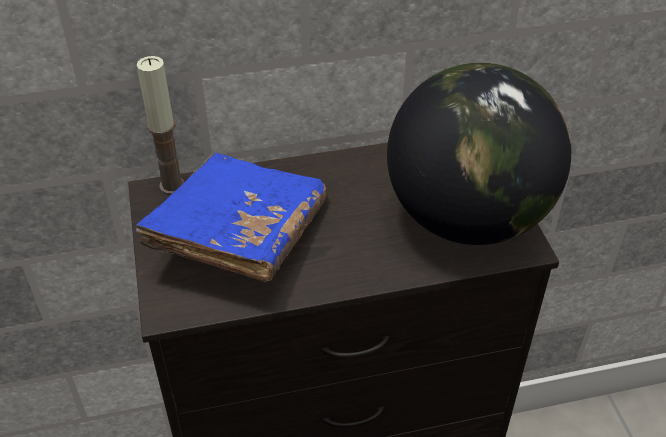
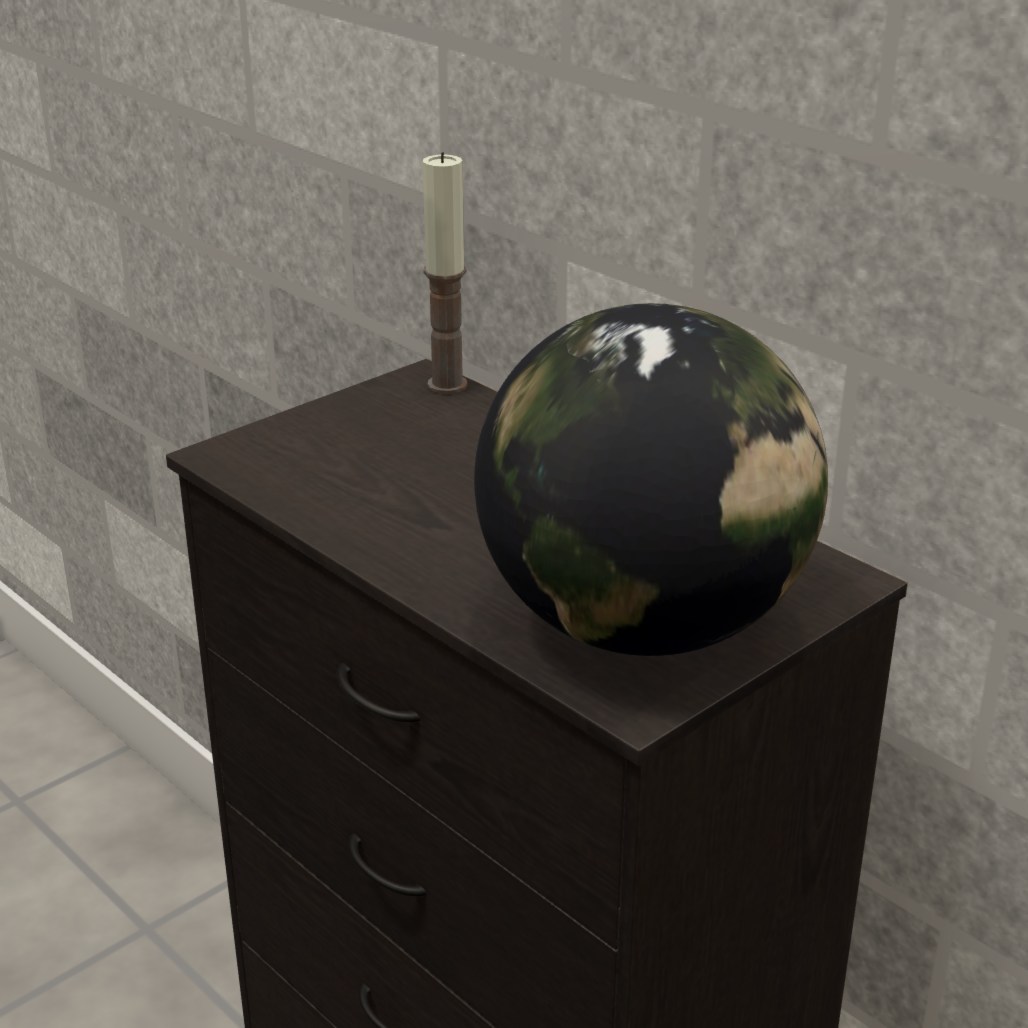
camera: 60 degrees right, 15 degrees down
(240, 235) = (401, 456): blue book -> none

